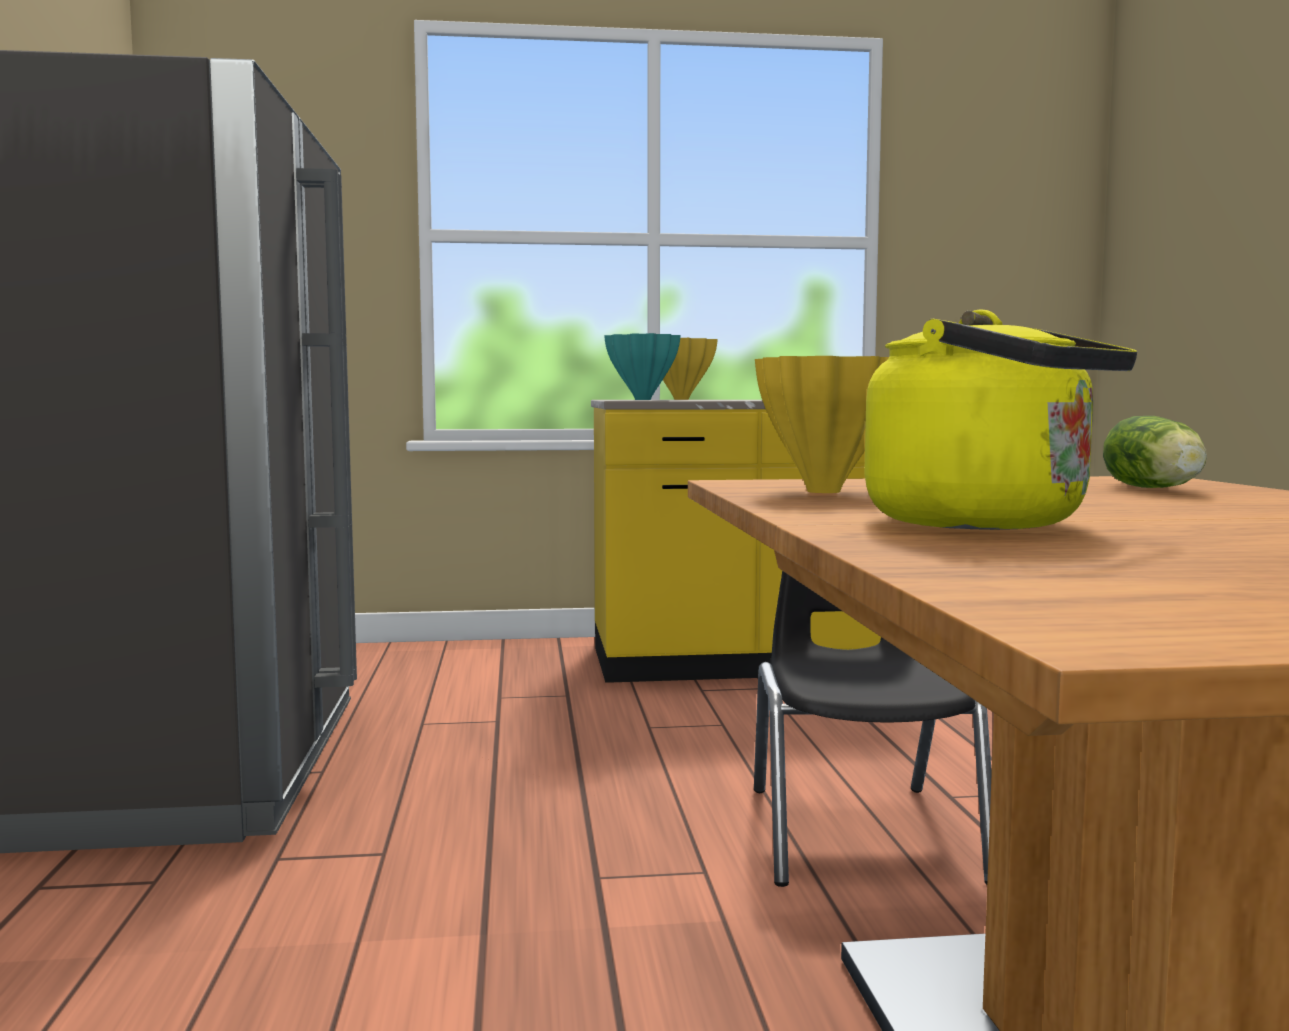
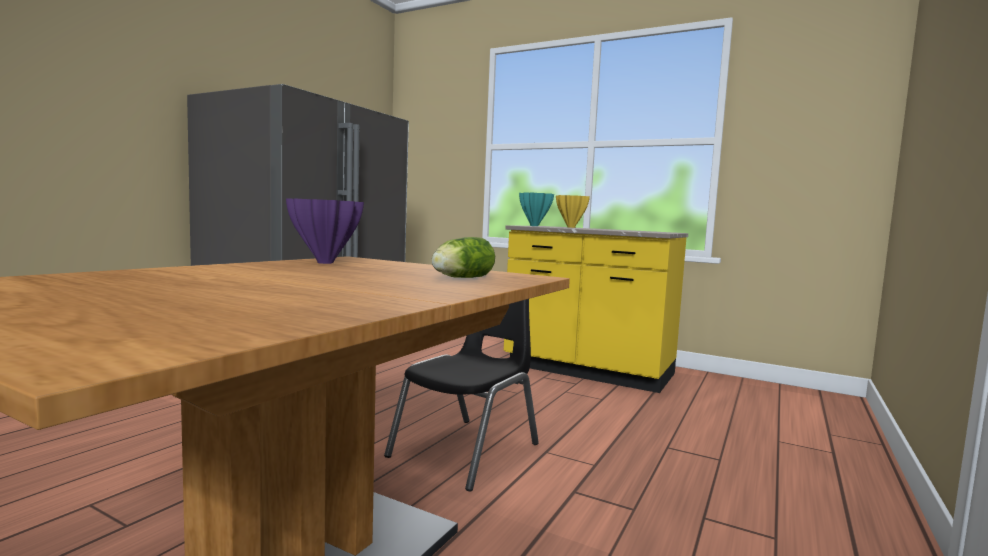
camera: 35 degrees right, 0 degrees up
(825, 491) = (327, 263): yellow vase -> purple vase
(989, 524) = (220, 274): yellow kettle -> none

